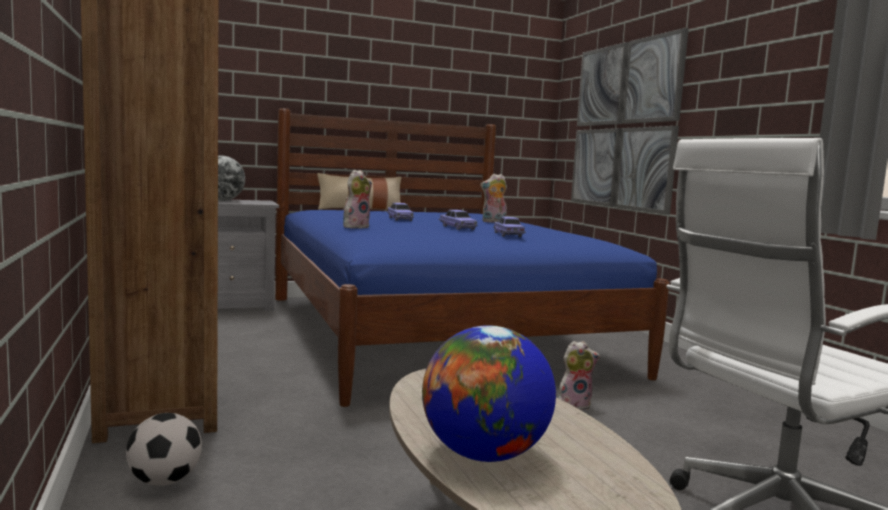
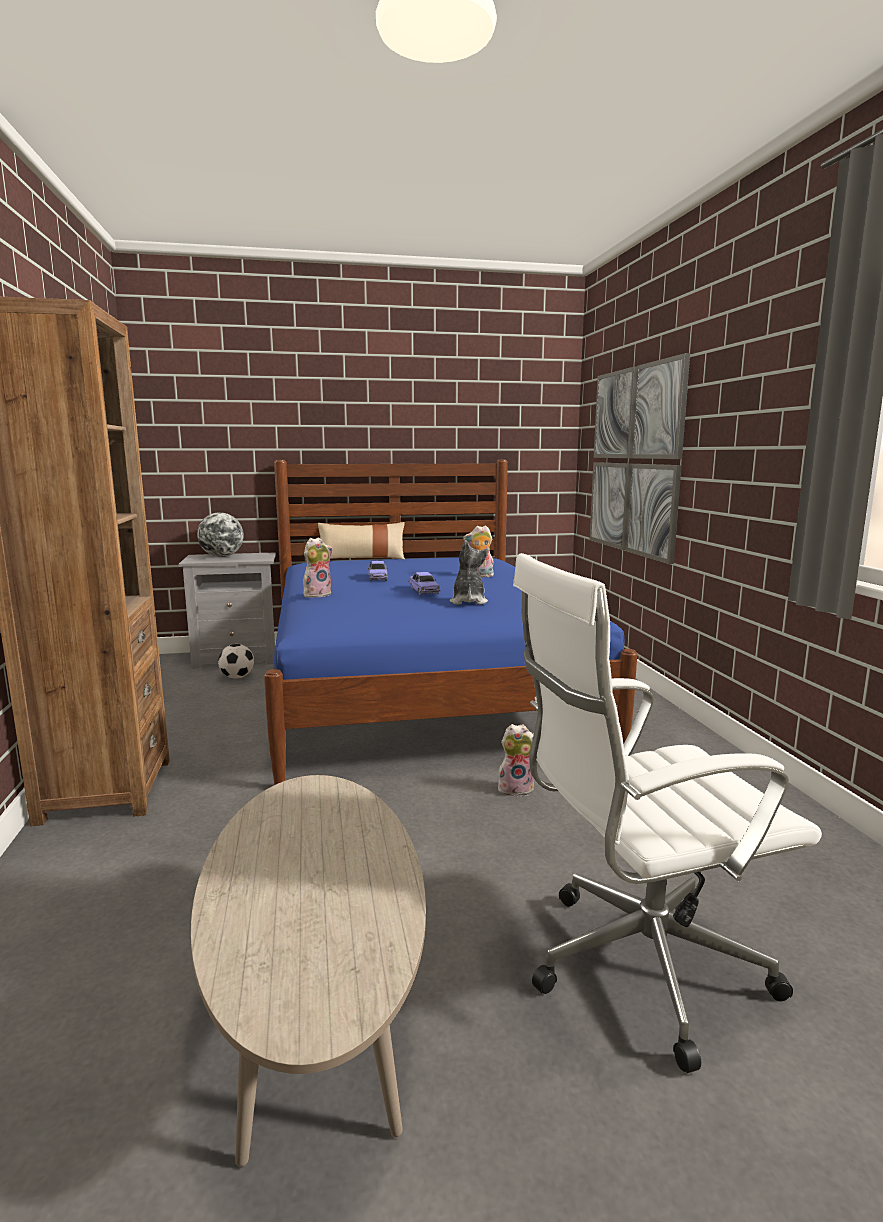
camera: 10 degrees right, 5 degrees up
(164, 481) = (70, 873): football -> football (237, 677)
(484, 455) = (261, 904): globe -> none
(508, 235) = (468, 601): toy car -> plush toy

